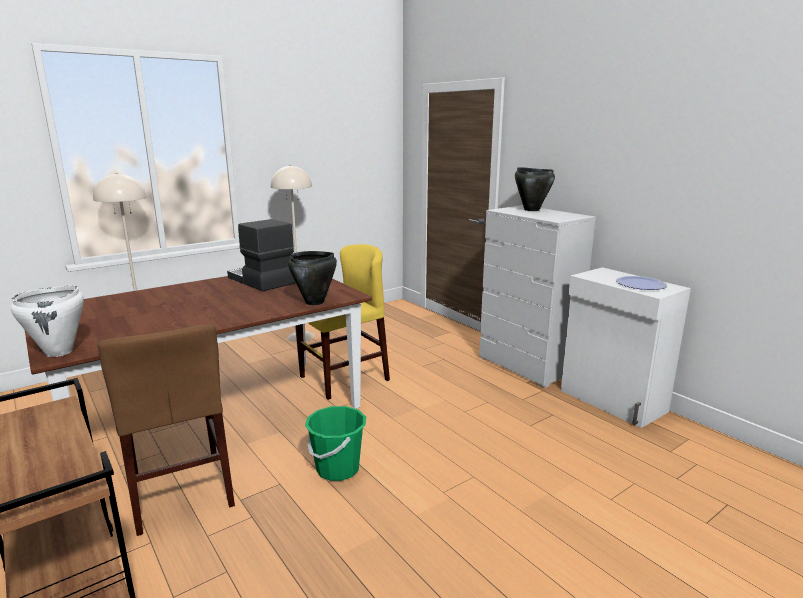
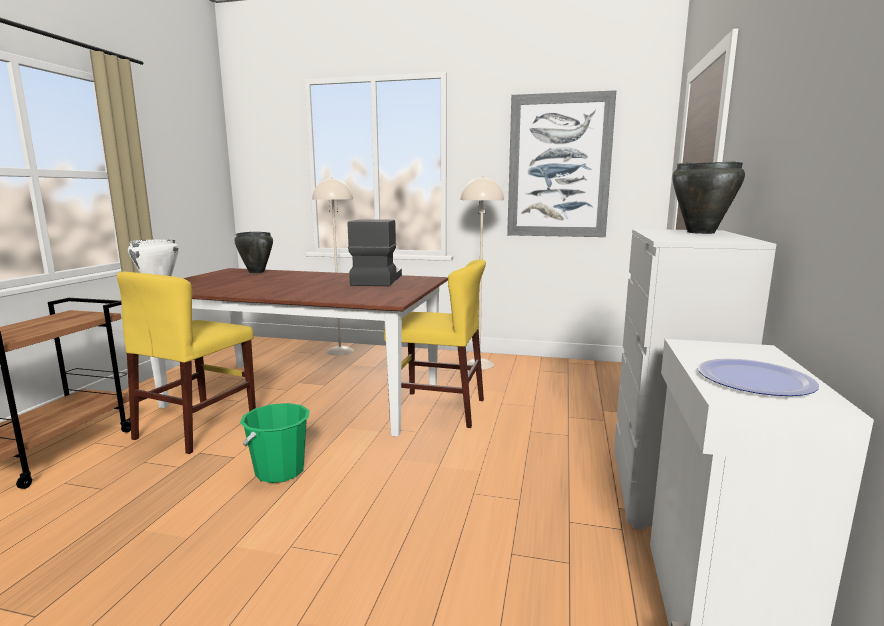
camera: 50 degrees right, 5 degrees down
(181, 489) = (197, 427): brown chair -> yellow chair
(315, 302) = (349, 299): black cooking pot -> black cooking pot (256, 272)
(330, 151) = (559, 166): none -> picture

